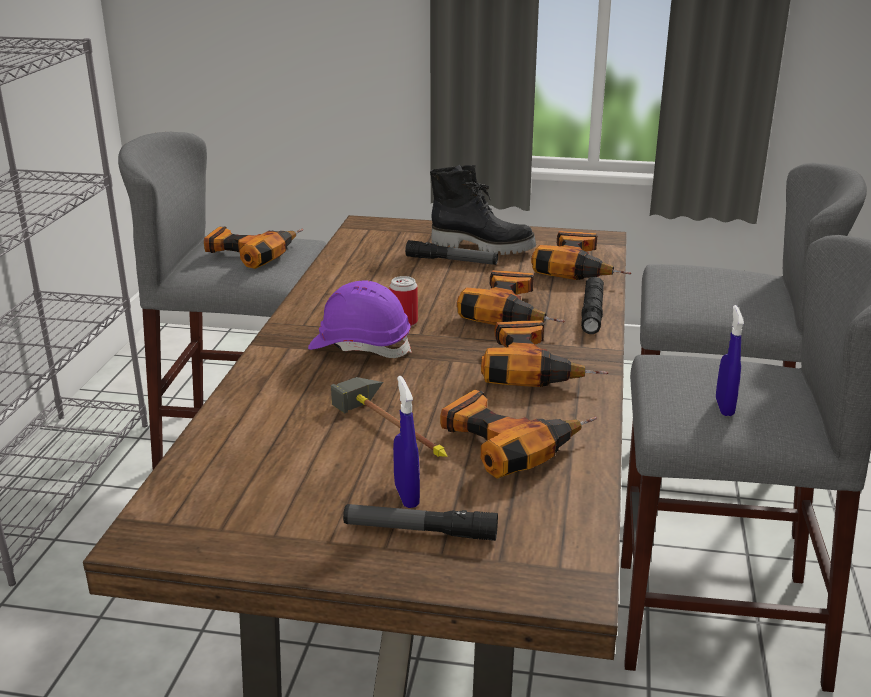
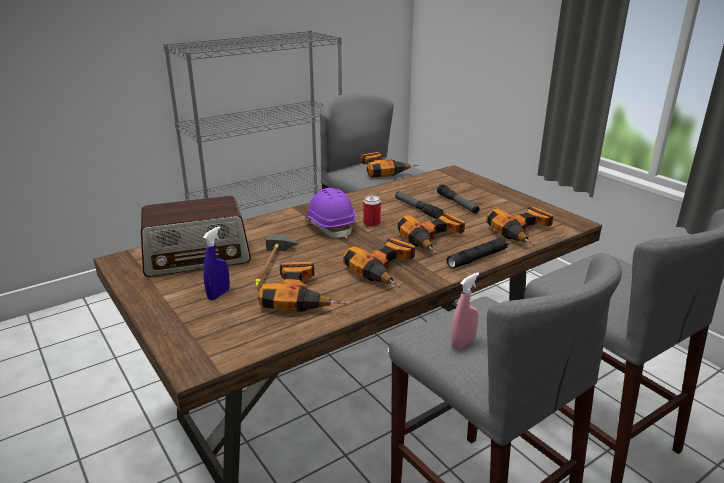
camera: 45 degrees right, 0 degrees up
(266, 469) = (197, 257): none -> radio
(420, 531) = (194, 310): flashlight -> flashlight (417, 209)
(483, 246) = (491, 203): black boot -> none
(724, 407) = (463, 343): blue spray bottle -> pink spray bottle

